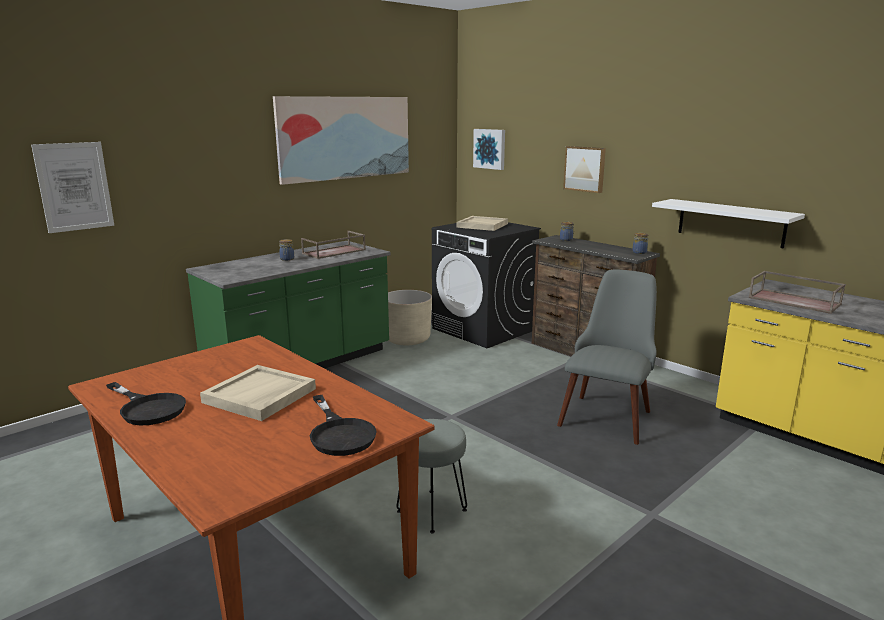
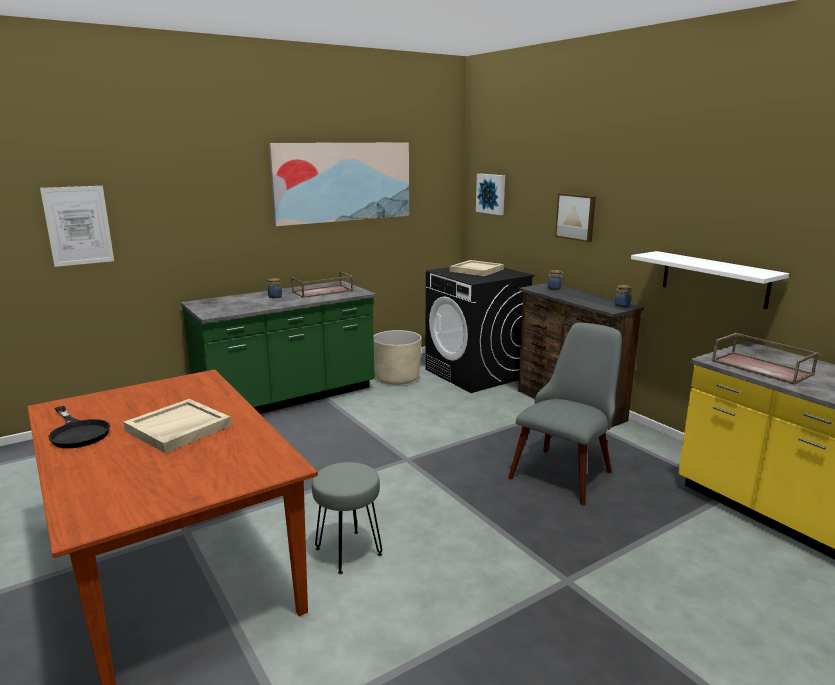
camera: 10 degrees right, 0 degrees up
(339, 433) = (225, 471): black frying pan -> none

